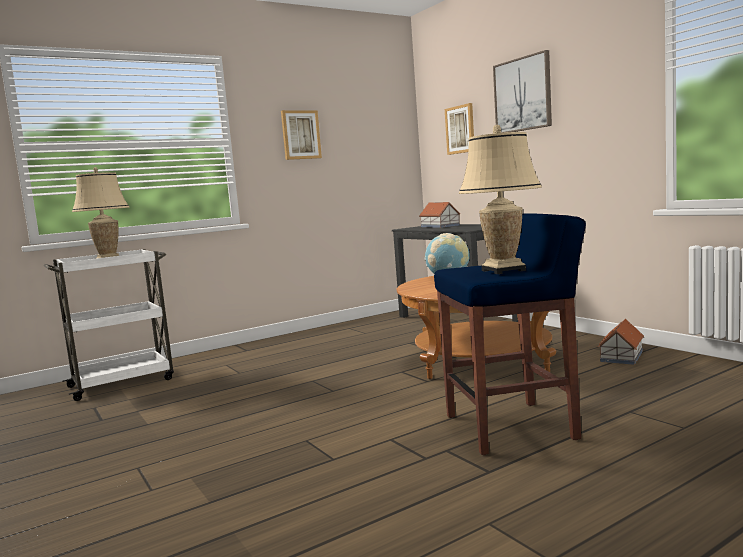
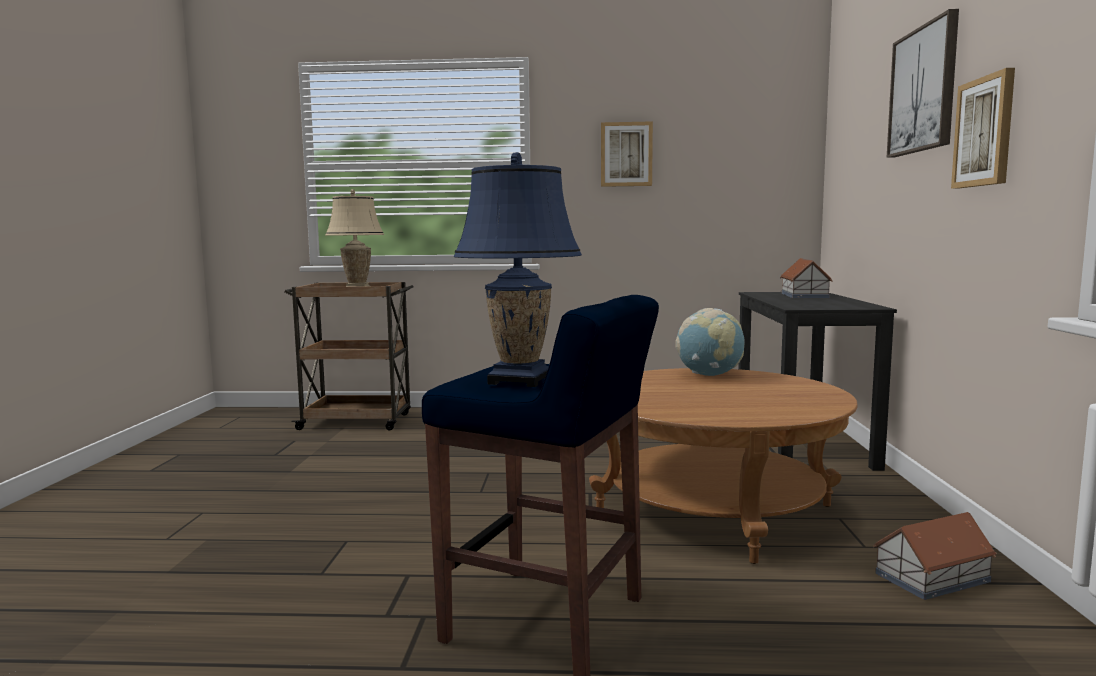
camera: 35 degrees right, 0 degrees up
(123, 382) = (358, 422): white cart -> brown cart
(460, 129) = (859, 148): picture -> picture (985, 132)
(503, 270) = (520, 380): beige table lamp -> blue table lamp

